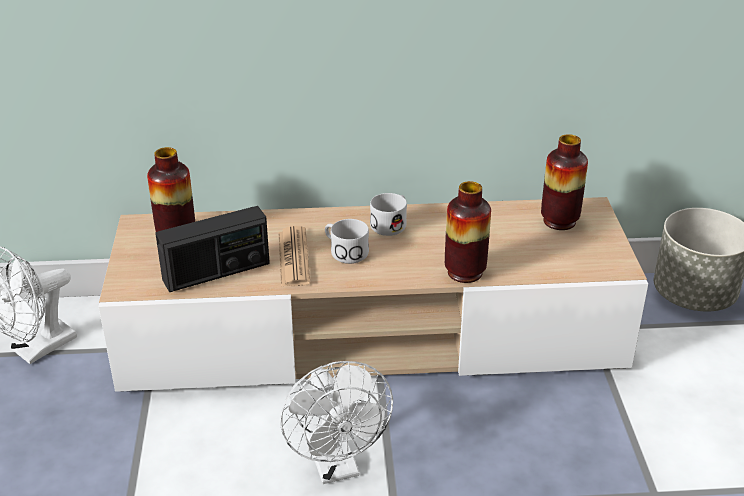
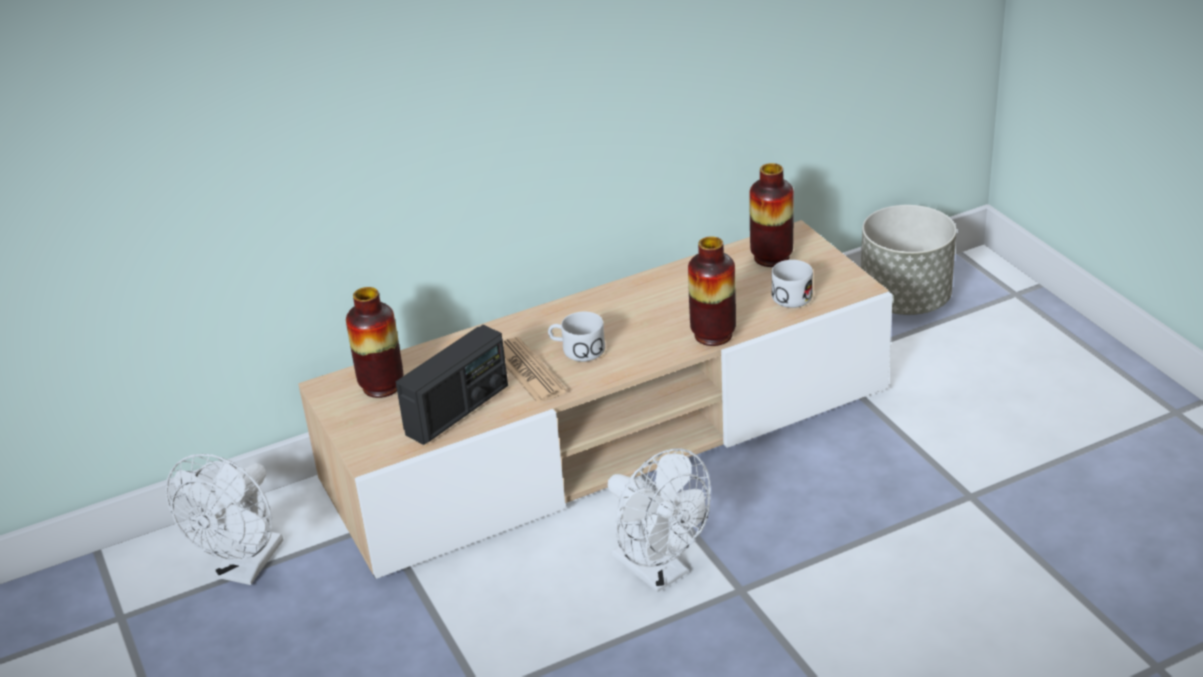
camera: 20 degrees left, 0 degrees up
(391, 224) = (604, 308): white mug -> white mug (792, 293)

